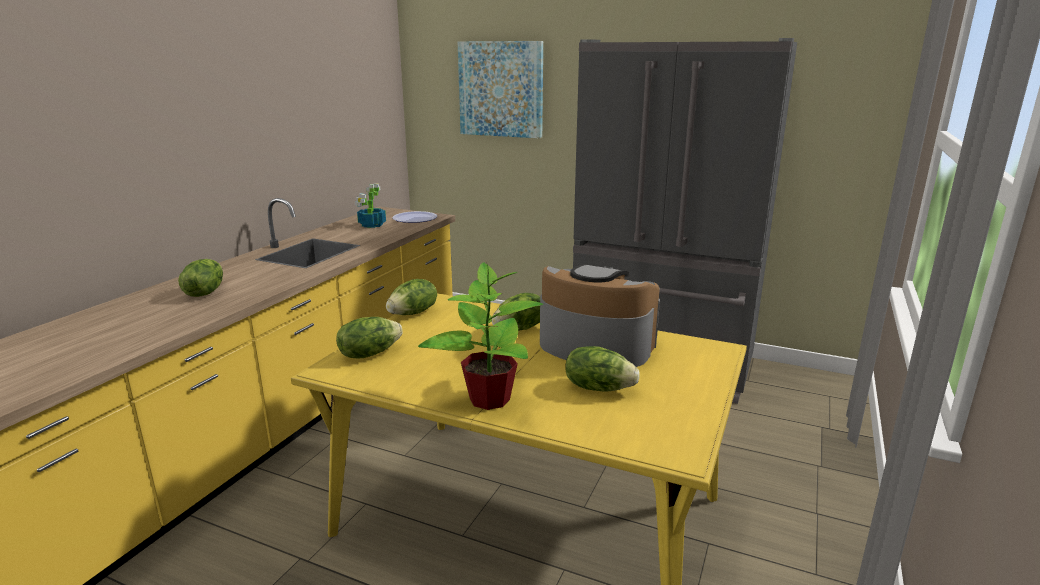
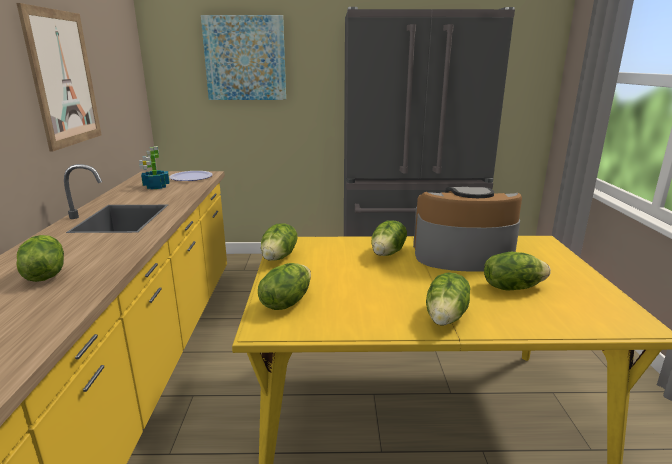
camera: 25 degrees left, 0 degrees up
(289, 116) = (63, 79): none -> picture
(488, 398) = (446, 317): potted plant -> lettuce

